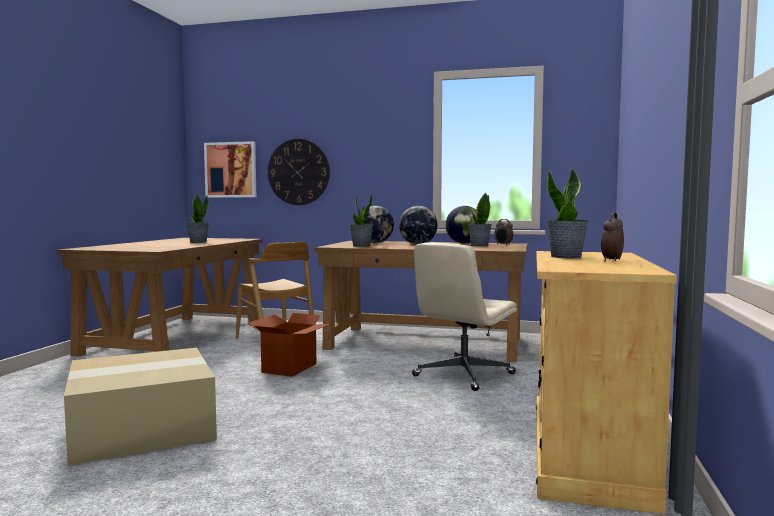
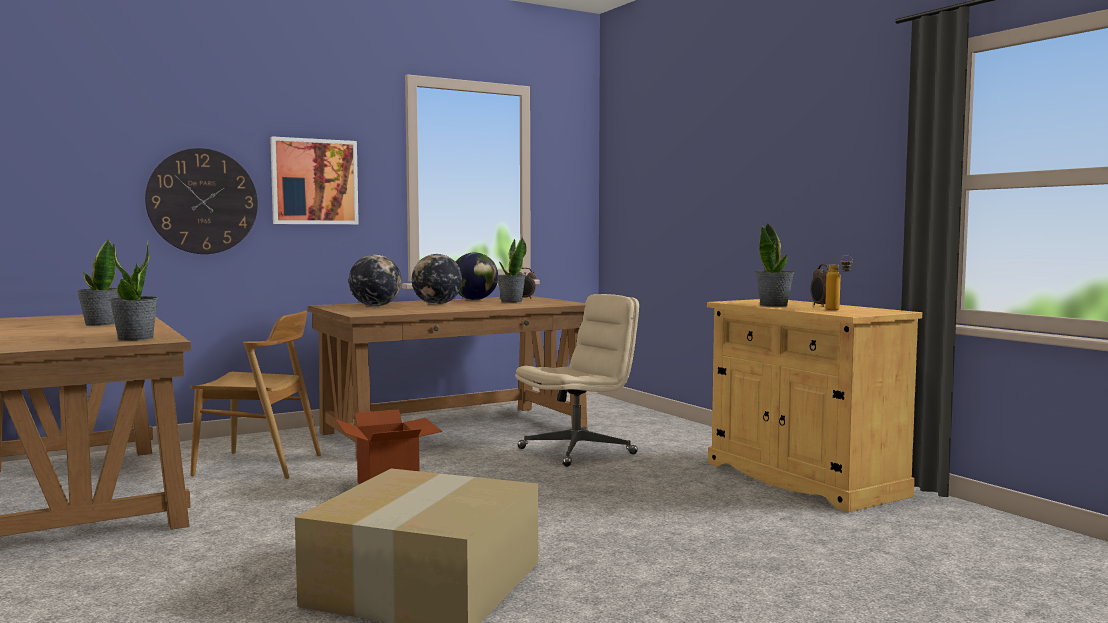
camera: 45 degrees left, 0 degrees up
(231, 170) = (65, 193): picture -> picture (314, 182)
(361, 246) = (394, 311): potted plant -> potted plant (136, 338)
(463, 375) = (578, 451): beige office chair -> beige office chair turned 120 degrees counterclockwise
(589, 265) = (838, 310): none -> bottle

